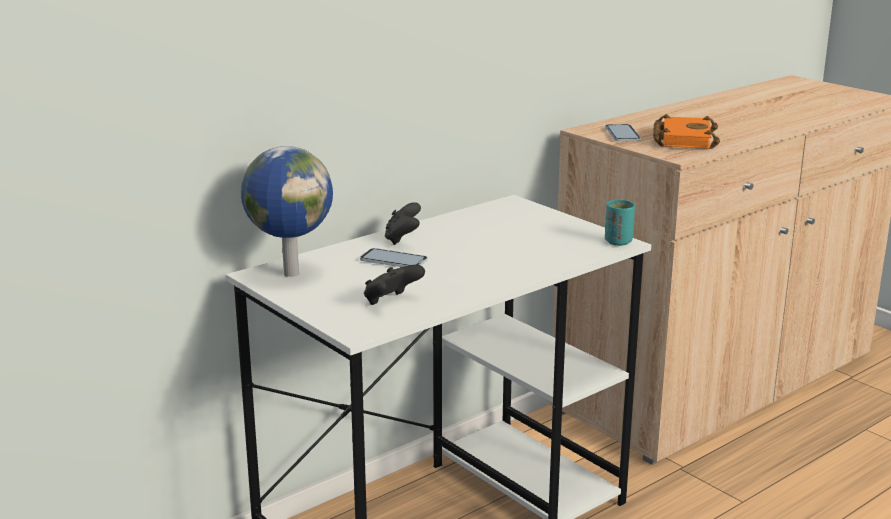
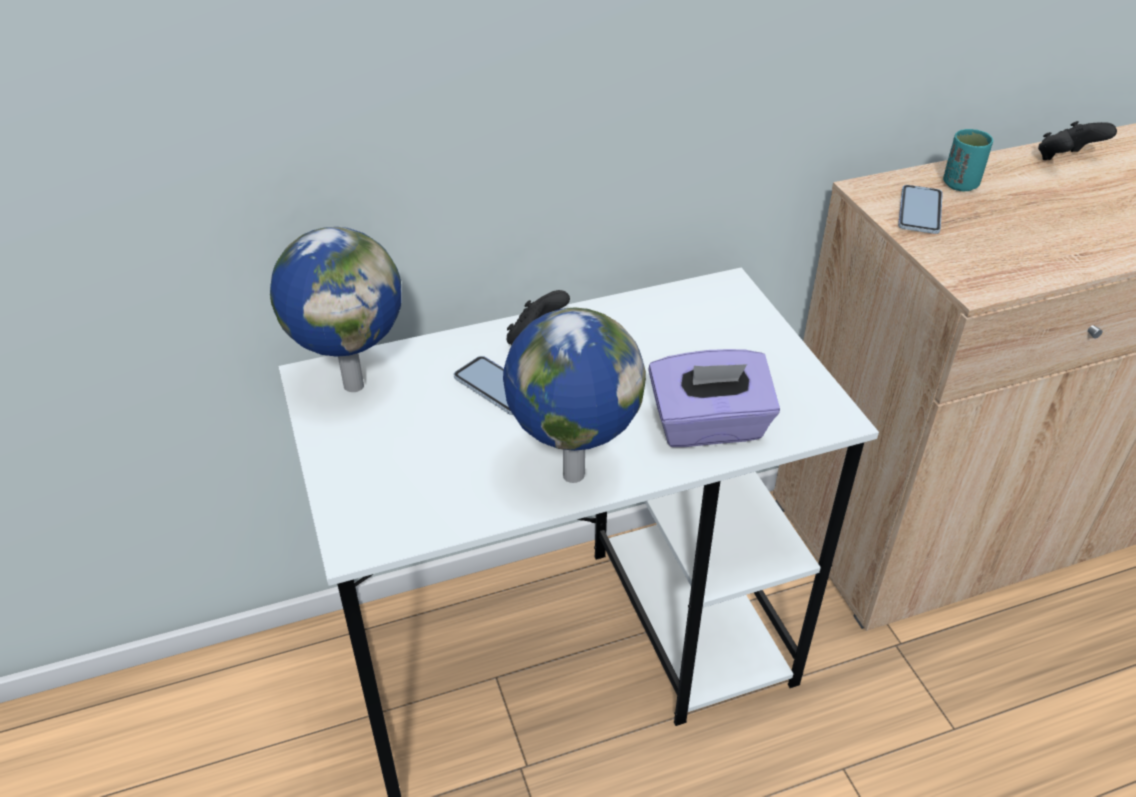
camera: 20 degrees right, 20 degrees up
(391, 302) = (439, 484): black game controller -> black game controller (1065, 160)
(475, 285) = (571, 474): none -> globe
(547, 256) = (709, 427): none -> purple tissue box
(618, 242) = (831, 415): turquoise cup -> turquoise cup (960, 184)
(682, 139) = (1008, 239): orange book -> none

